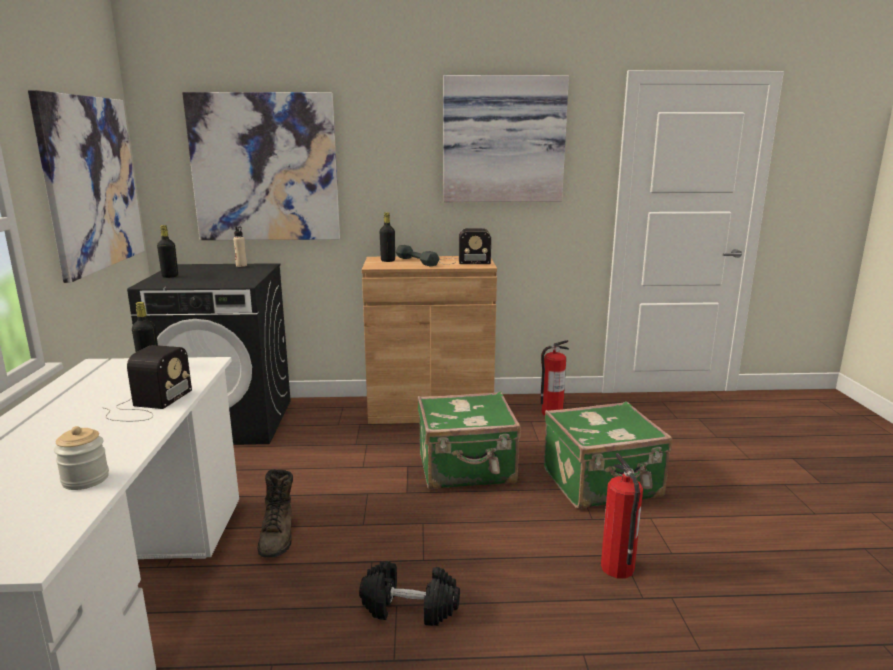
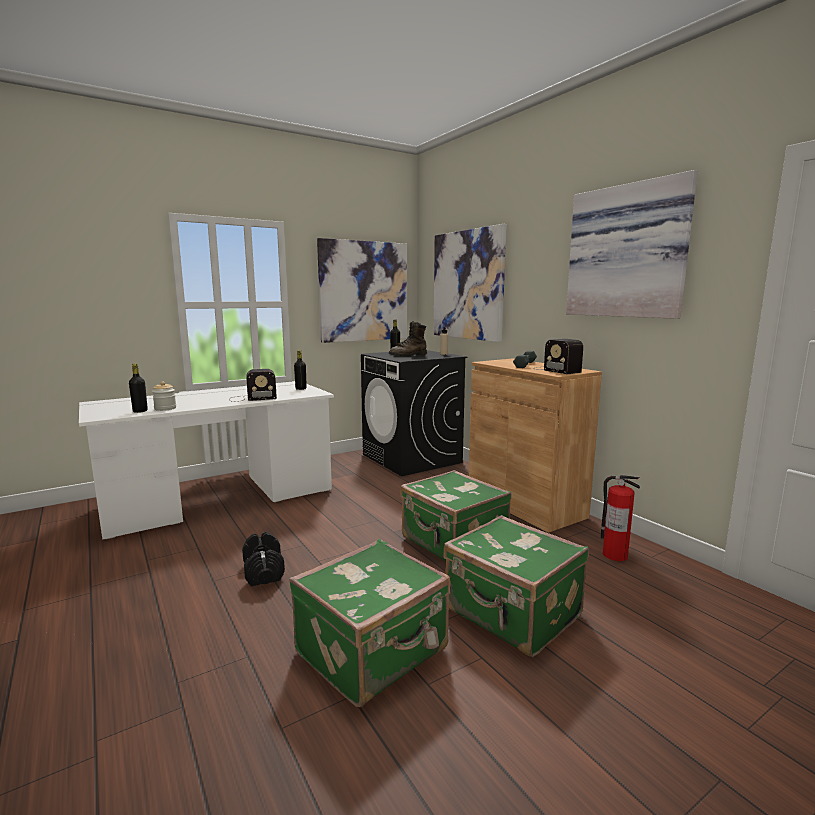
camera: 60 degrees right, 5 degrees down
(278, 536) = (307, 511): brown boot -> brown boot (408, 355)
(388, 261) = (509, 361): black bottle -> black bottle (140, 411)
(617, 568) = (374, 652): fire extinguisher -> green suitcase

